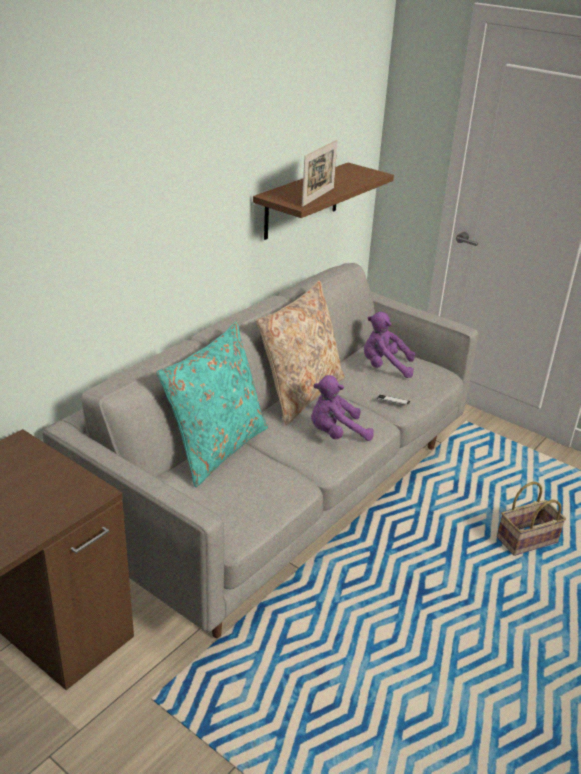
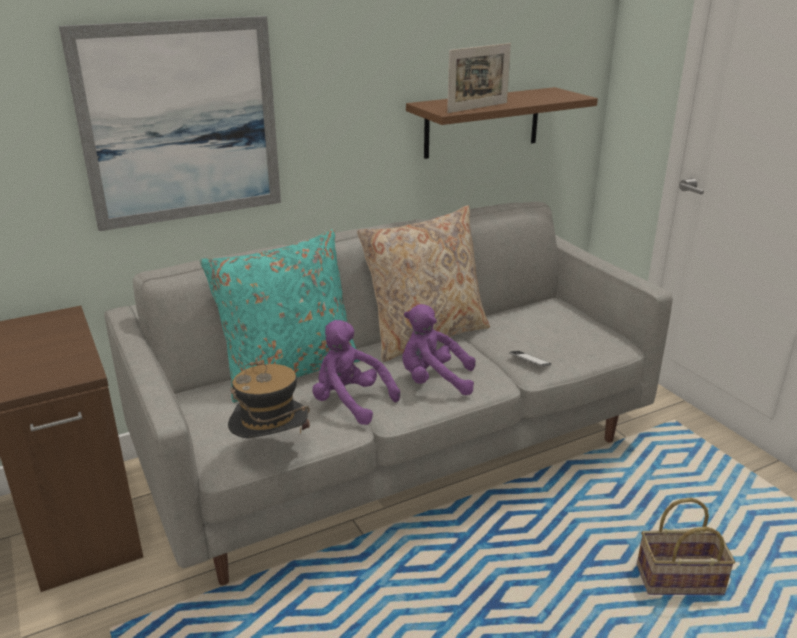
camera: 25 degrees right, 5 degrees down
(98, 247) = (181, 123): none -> picture
(260, 519) = (271, 450): none -> hat
(384, 367) = (547, 324): purple plush toy -> purple plush toy (350, 402)

